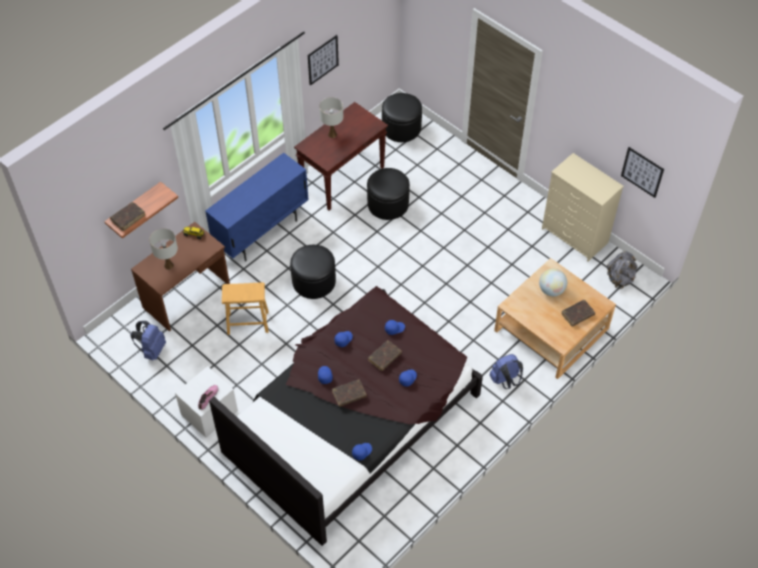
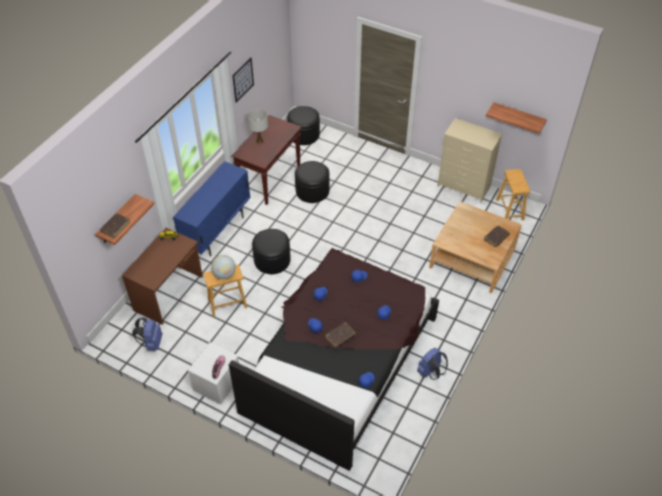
camera: 15 degrees left, 5 degrees down
(168, 265) = (154, 266): white table lamp -> none
(384, 357) = (359, 301): brown book -> none
(505, 381) = (451, 303): blue backpack -> blue backpack (430, 372)
(551, 290) = (469, 224): globe -> globe (224, 274)
(620, 278) = (509, 209): grey backpack -> brown stool
(642, 172) = (518, 117): picture -> shelf

